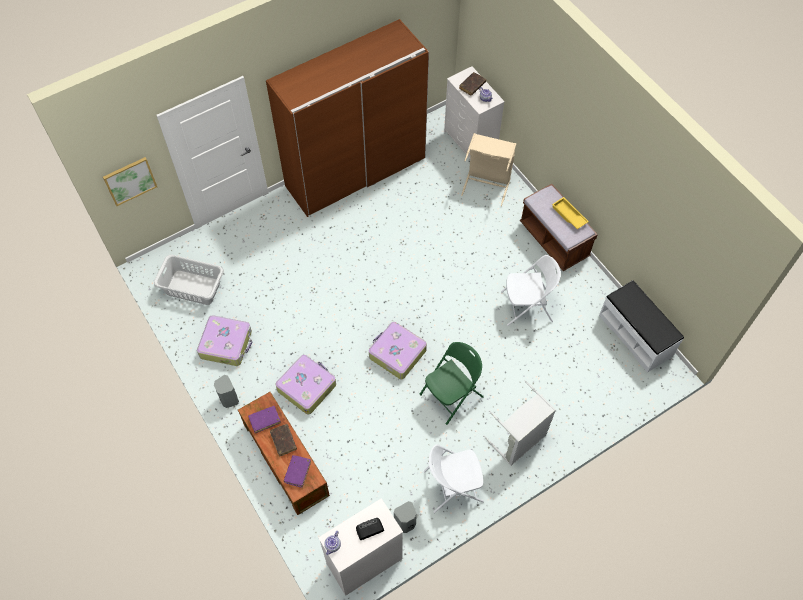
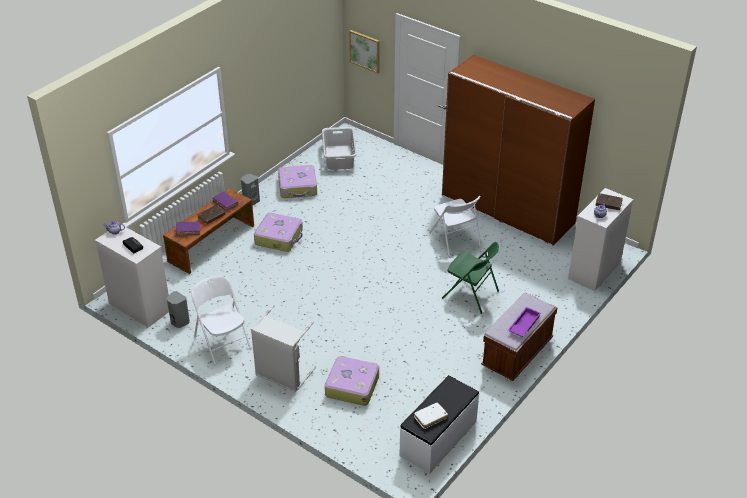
camera: 70 degrees right, 20 degrees down
(396, 354) = (334, 279): suitcase -> suitcase (352, 385)
(451, 395) = (309, 321): green chair -> green chair (470, 295)
(487, 183) = (553, 292): beige laundry basket -> none
(526, 306) = (428, 350): white chair -> white chair (454, 240)
(568, 215) = (523, 324): yellow tray -> purple tray
(655, 327) = (430, 417): none -> white book

